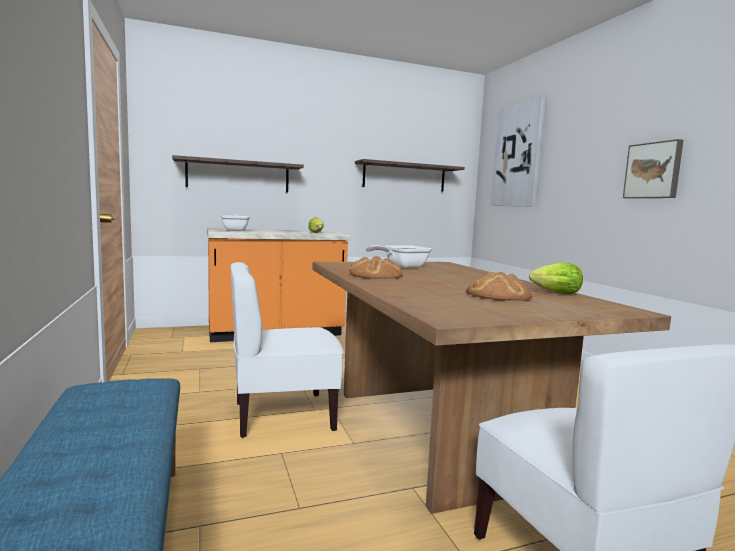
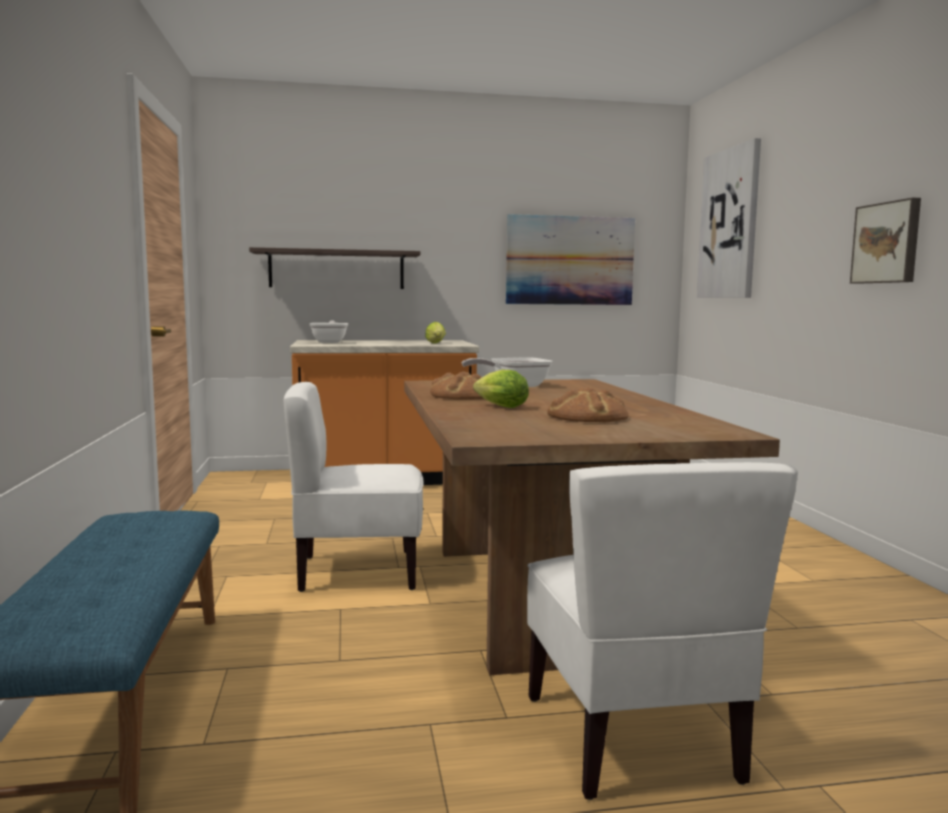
camera: 10 degrees right, 0 degrees up
(404, 177) = (569, 260): shelf -> picture
(553, 293) = (669, 414): lettuce -> lettuce (498, 406)

